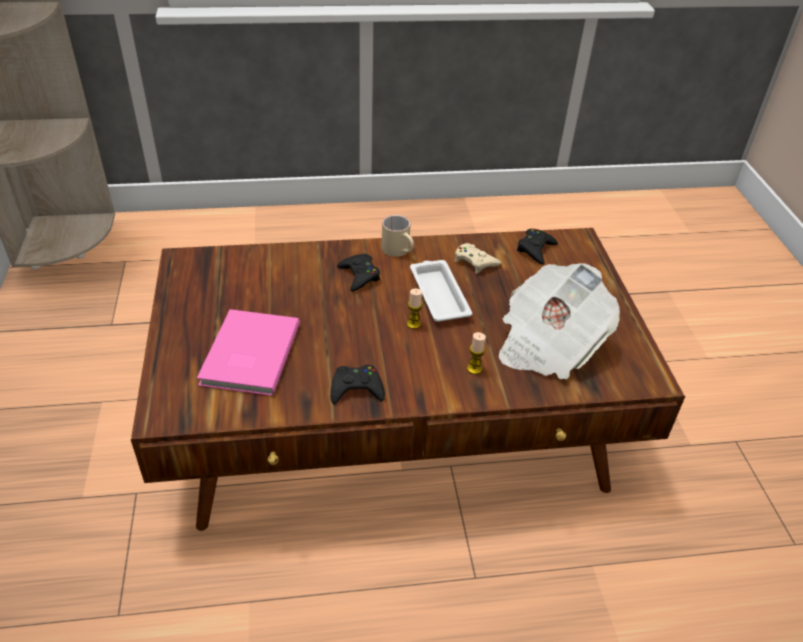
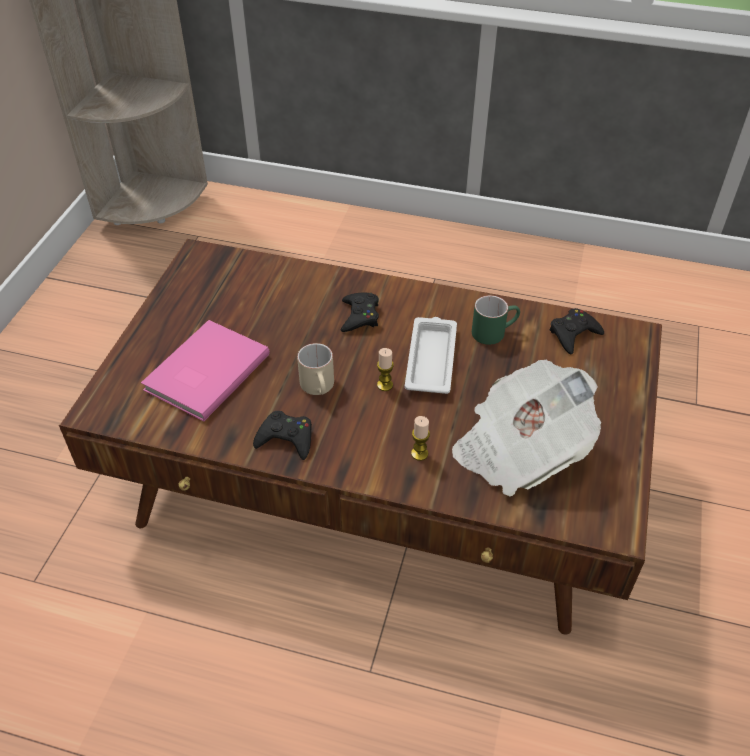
camera: 25 degrees right, 5 degrees up
(399, 251) = (418, 298): beige mug -> beige mug (320, 387)
(475, 261) = (494, 331): beige game controller -> green mug

